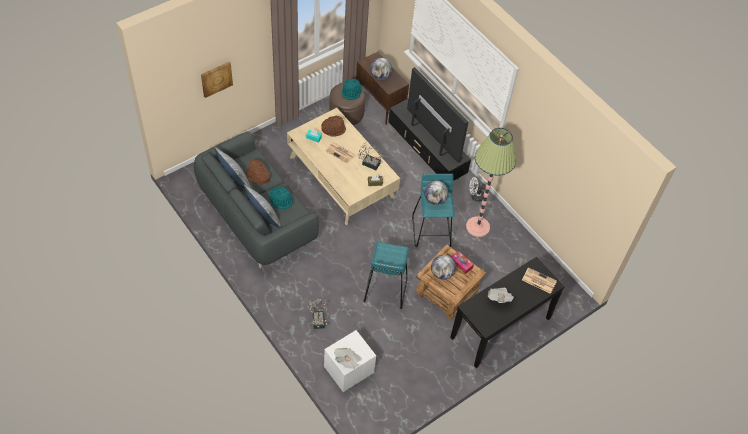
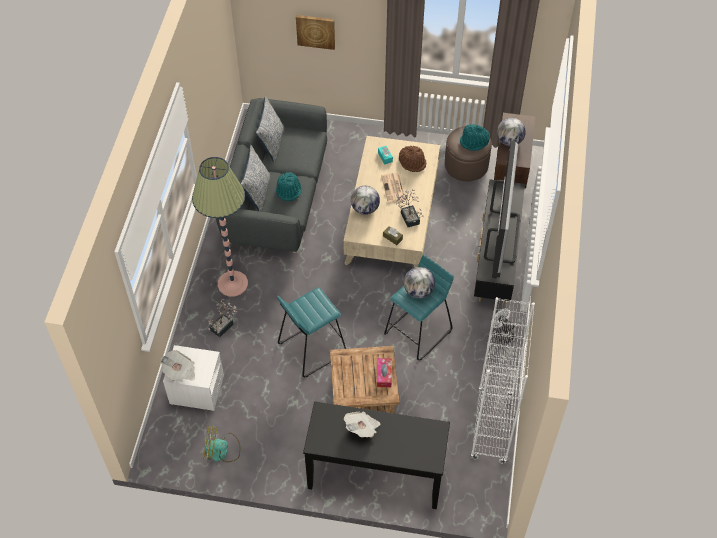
camera: 50 degrees right, 0 degrees up
(258, 176) = (294, 155): brown hat -> none
(405, 391) = (221, 451): none -> fan
(442, 273) = (355, 368): globe -> globe (365, 209)
(477, 227) = (469, 364): floor lamp -> floor lamp (232, 284)
(527, 251) = (492, 426): none -> white bookcase
(538, 280) = (422, 445): newspaper -> none

